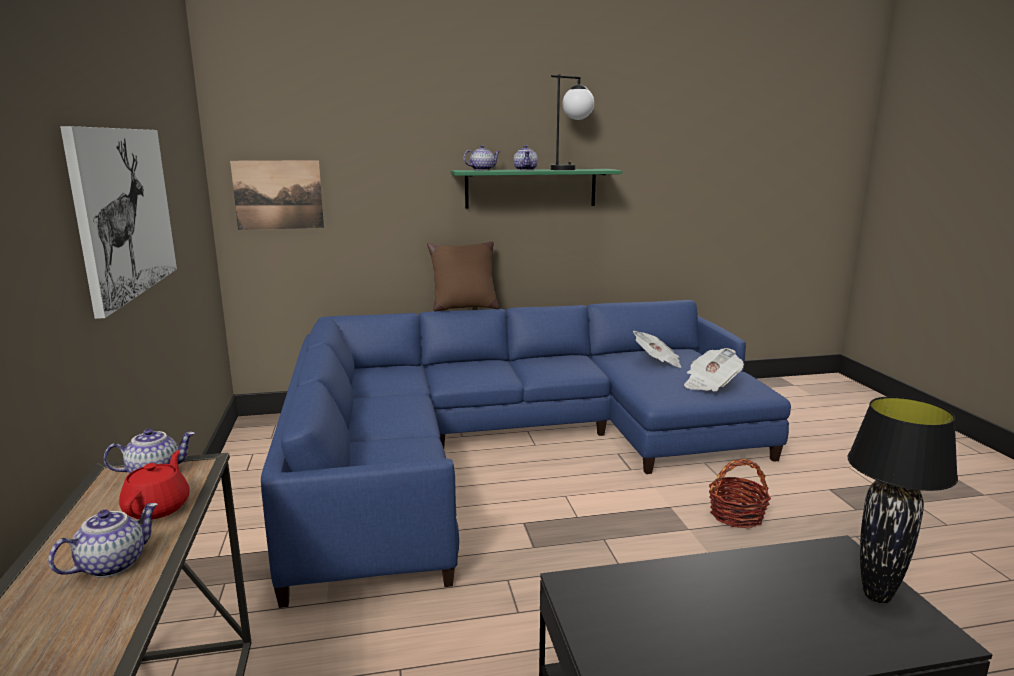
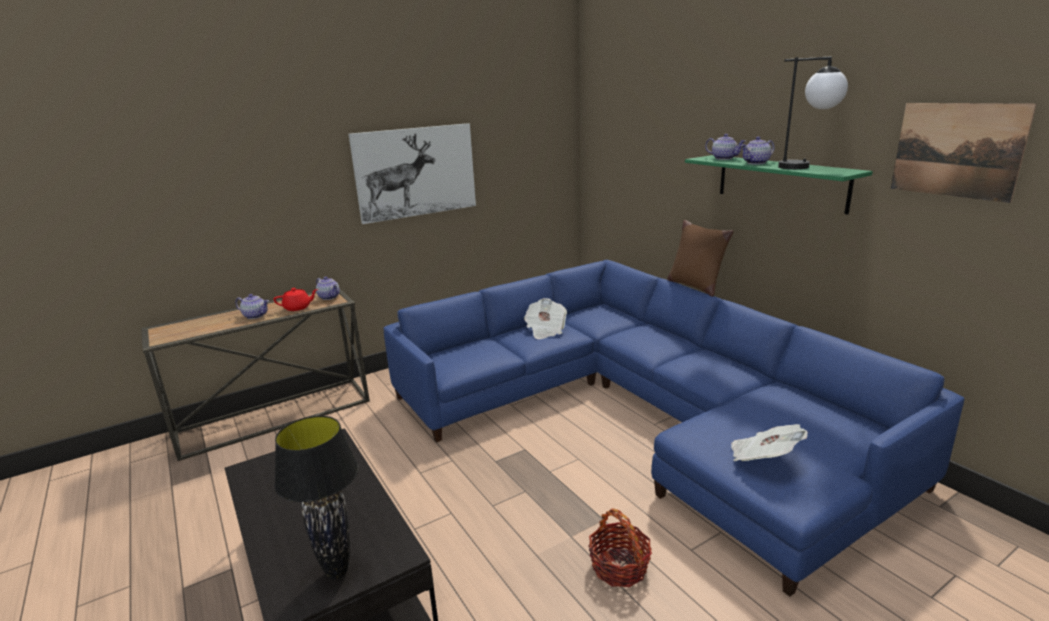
camera: 70 degrees right, 5 degrees up
(278, 195) = (608, 162): picture -> picture (956, 150)
(657, 362) = (790, 415): newspaper -> newspaper (545, 330)

